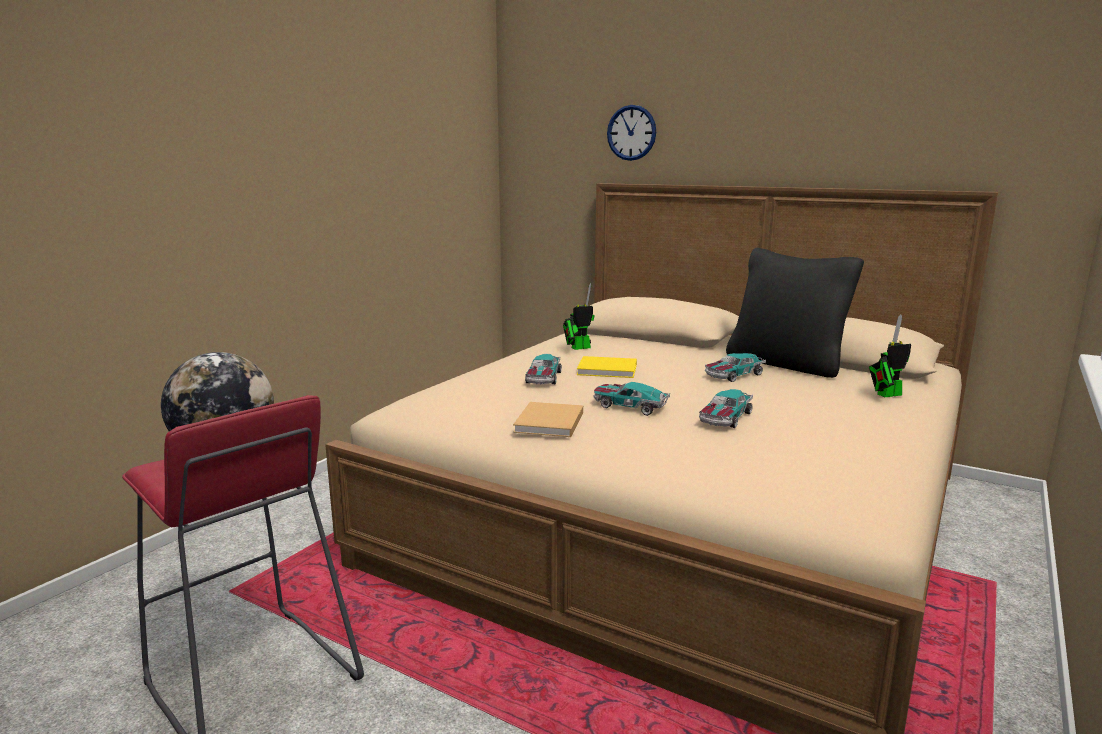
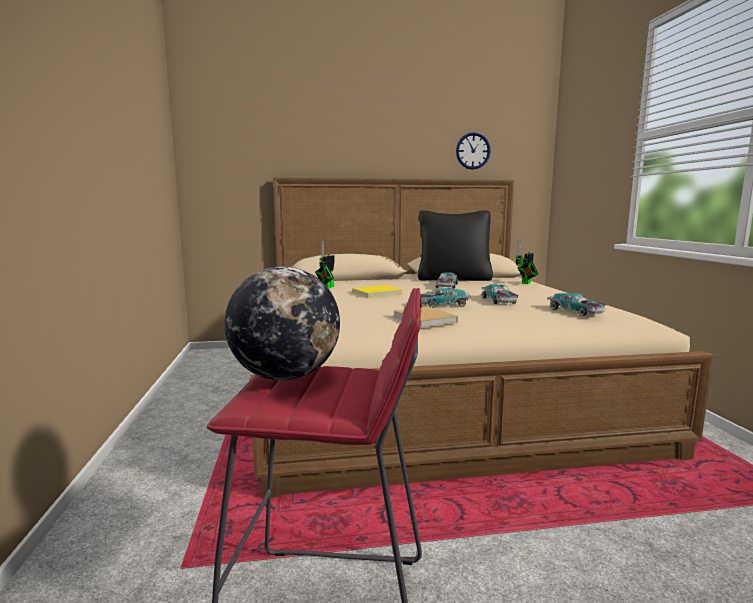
camera: 40 degrees left, 5 degrees down
(543, 378) = (353, 302): toy car -> toy car (576, 311)
(631, 133) = (295, 142): wall clock -> wall clock (473, 151)

